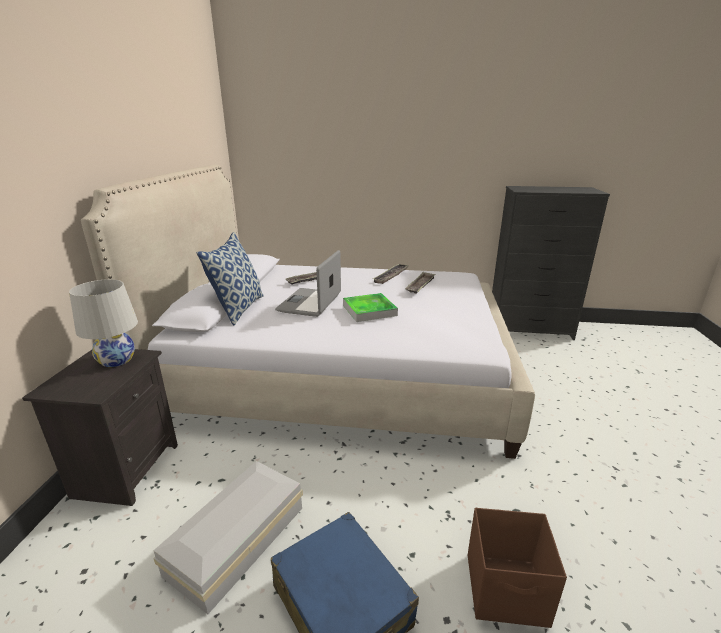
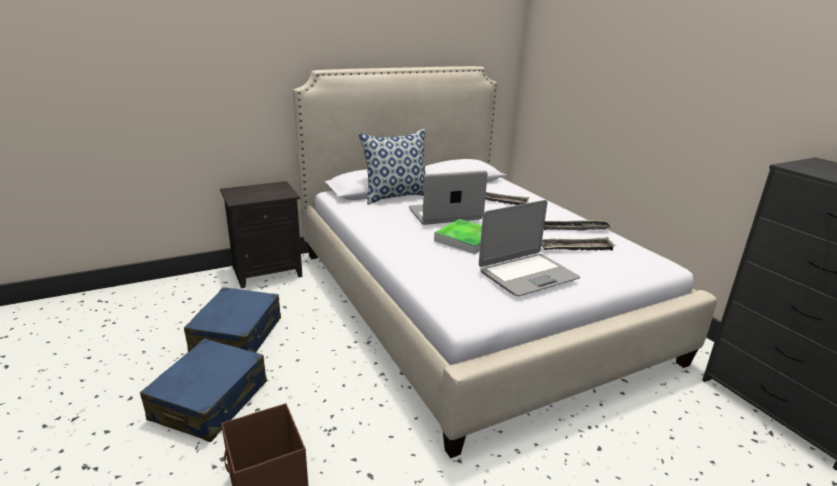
camera: 55 degrees right, 0 degrees up
(116, 360) = (276, 191): white table lamp -> none
(234, 541) = (237, 335): white storage box -> blue suitcase
(448, 310) = (527, 275): none -> laptop

